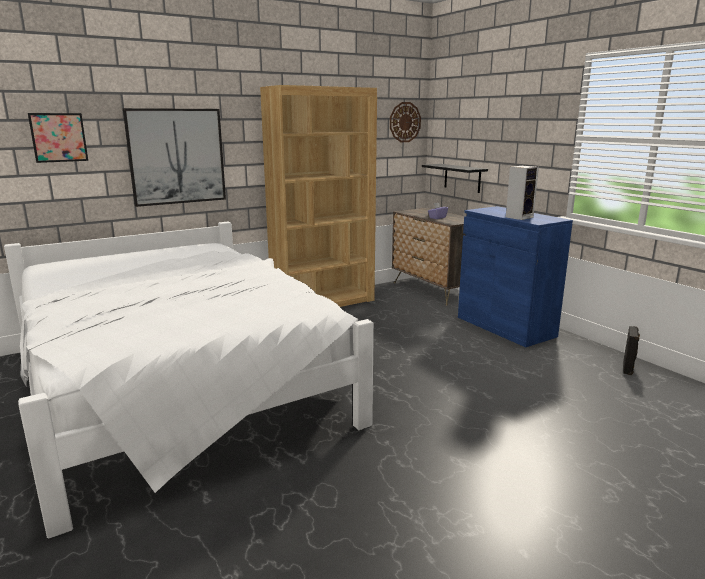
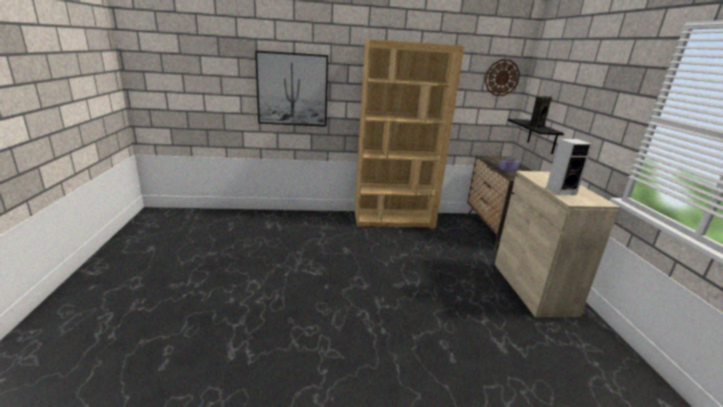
camera: 25 degrees right, 5 degrees up
(58, 137) = (210, 68): picture -> none
(178, 384) = (236, 261): white bed -> none
(505, 327) = (533, 288): blue cabinet -> beige cabinet
(628, 368) = (634, 383): black speaker -> black speaker (537, 126)

